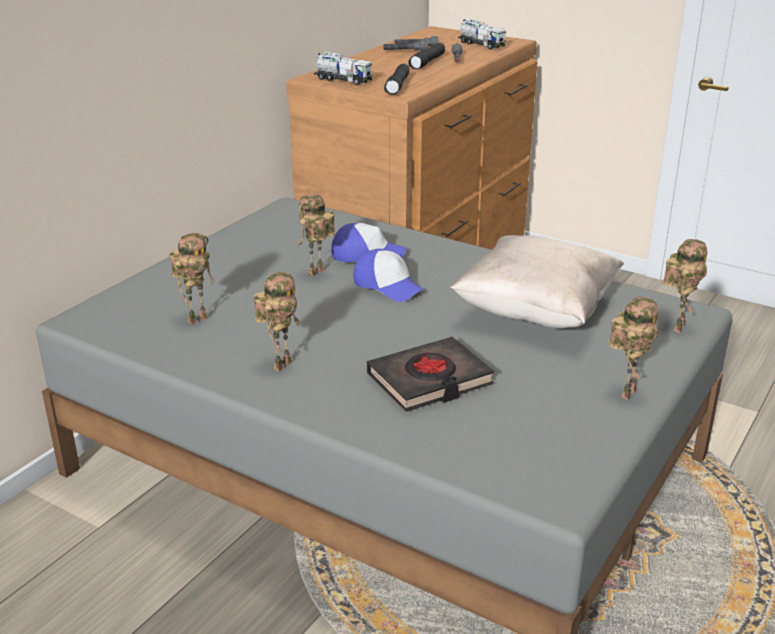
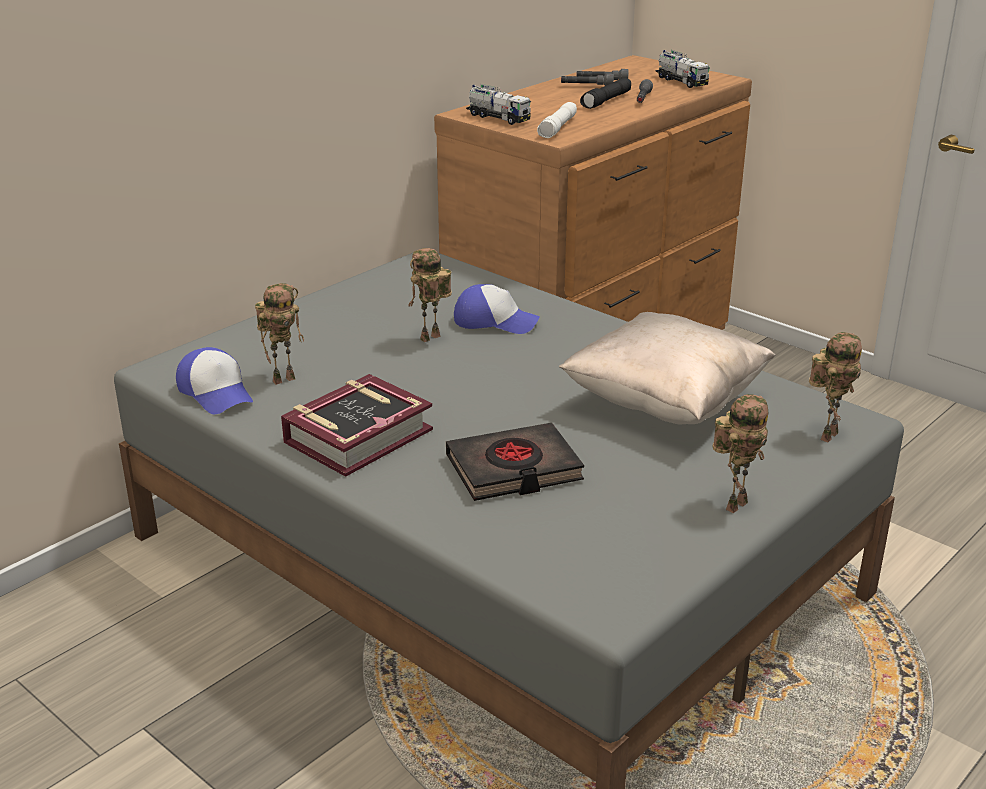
camera: 10 degrees right, 0 degrees up
(281, 364) = (357, 436): toy robot -> book
(388, 285) = (506, 359): cap -> cap (216, 393)
(398, 86) = (558, 128): black flashlight -> white flashlight

